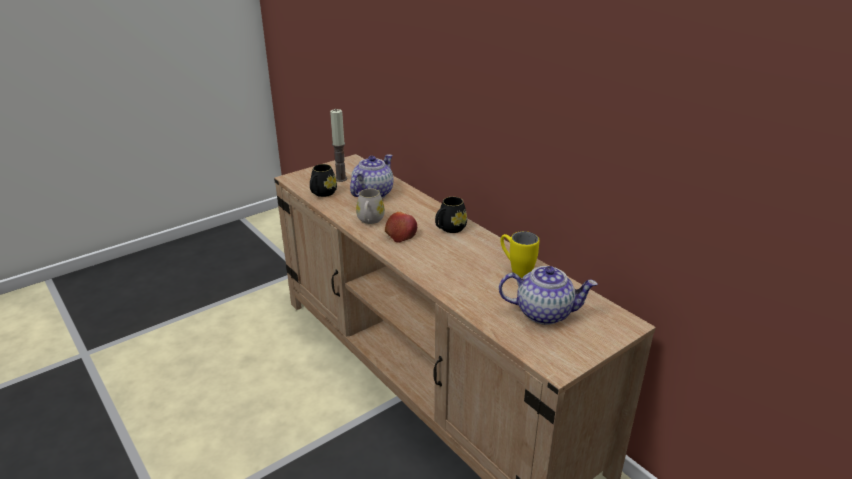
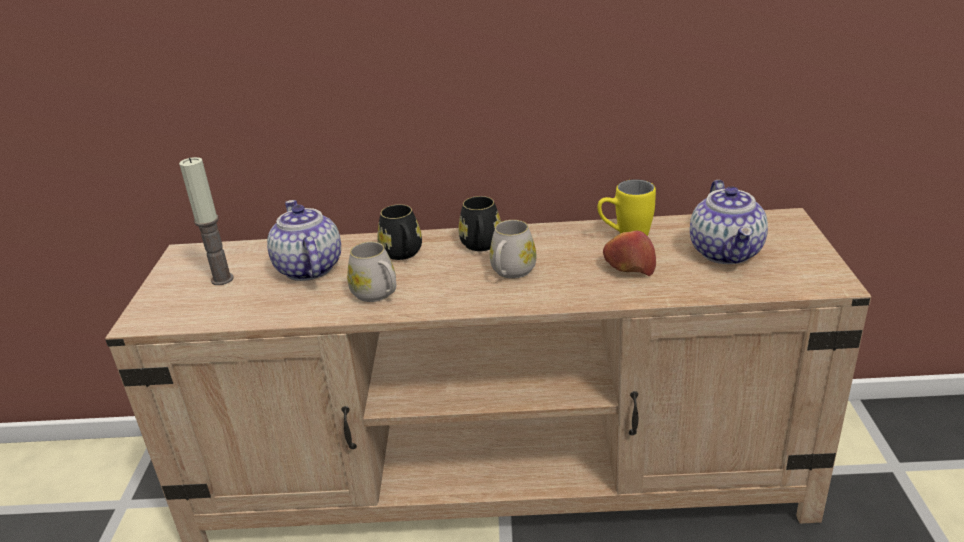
camera: 50 degrees left, 0 degrees up
(322, 193) = (238, 309): black mug -> black mug (403, 254)
(400, 234) = (446, 283): apple -> apple (629, 266)
(432, 248) = (511, 272): none -> white mug
(544, 312) = (727, 253): teapot -> teapot turned 135 degrees clockwise

